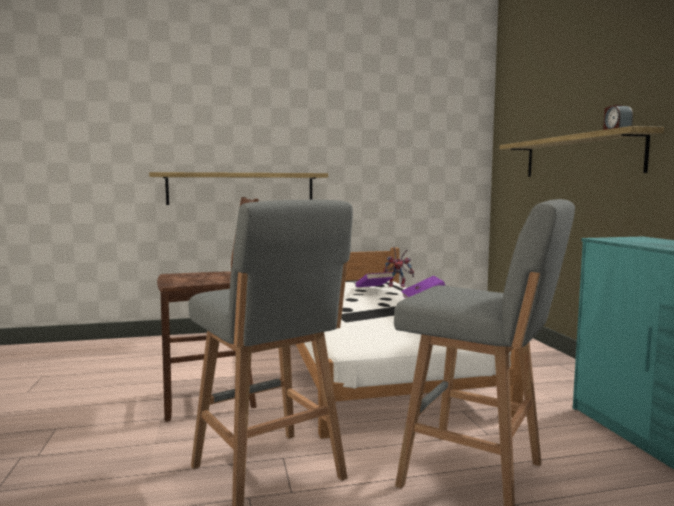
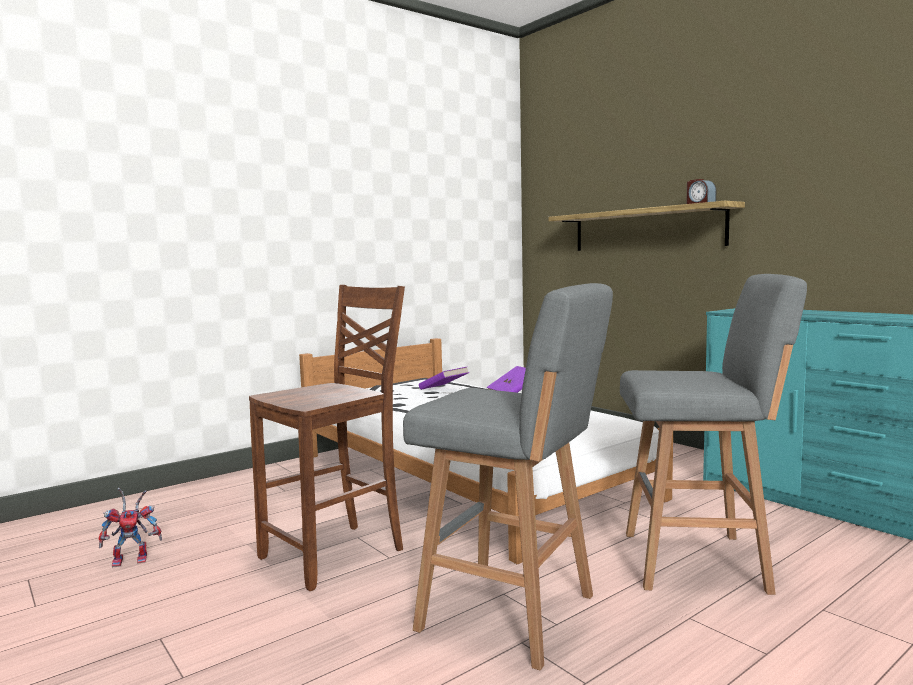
camera: 25 degrees left, 0 degrees up
(241, 188) = (253, 274): shelf -> none
(398, 285) = (459, 383): toy robot -> toy robot (134, 559)

